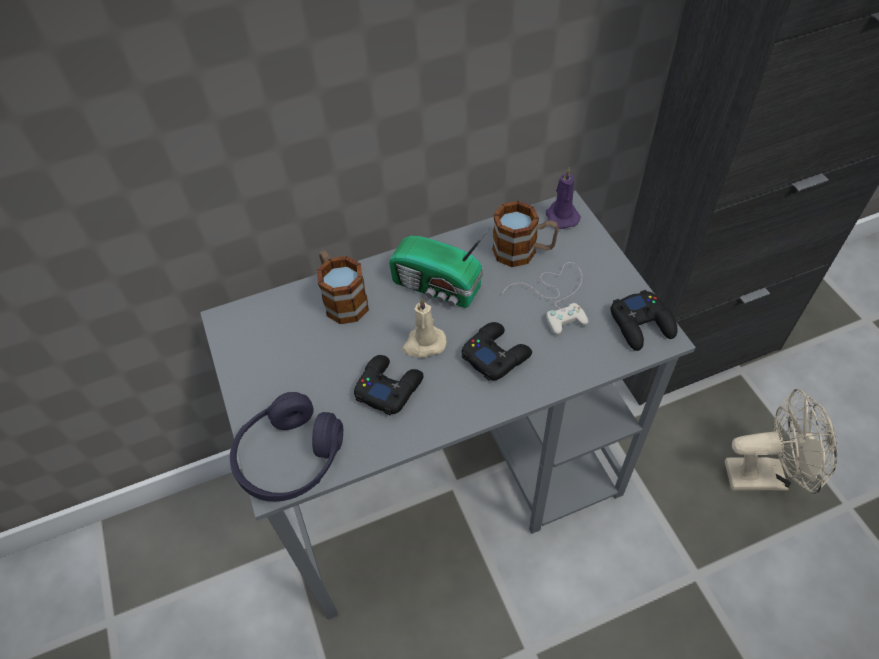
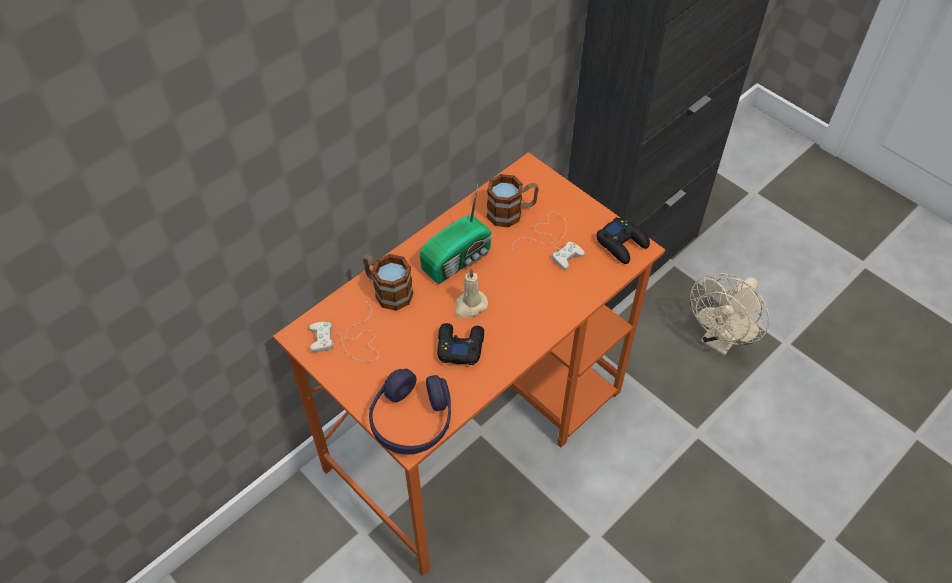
camera: 25 degrees left, 0 degrees up
(272, 341) = (349, 340): none -> white game controller
(438, 287) = (459, 259): radio -> radio turned 45 degrees counterclockwise
(452, 481) = (477, 428): grey desk -> orange desk
(496, 355) = (528, 297): black game controller -> none
(561, 216) = (527, 176): purple candle -> none
(765, 475) = (720, 340): beige fan -> beige fan turned 150 degrees clockwise

